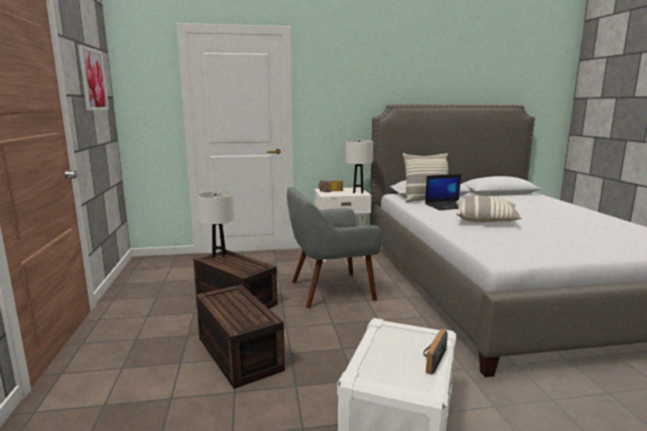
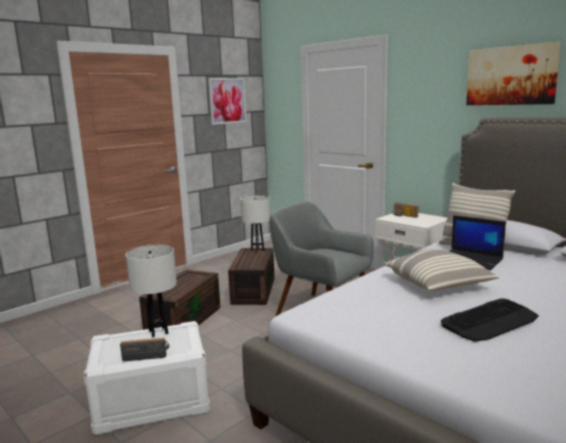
camera: 55 degrees right, 0 degrees up
(358, 192) = (424, 222): white table lamp -> white table lamp (158, 332)
(401, 73) = (511, 75): none -> picture
(556, 227) = (490, 321): none -> keyboard

